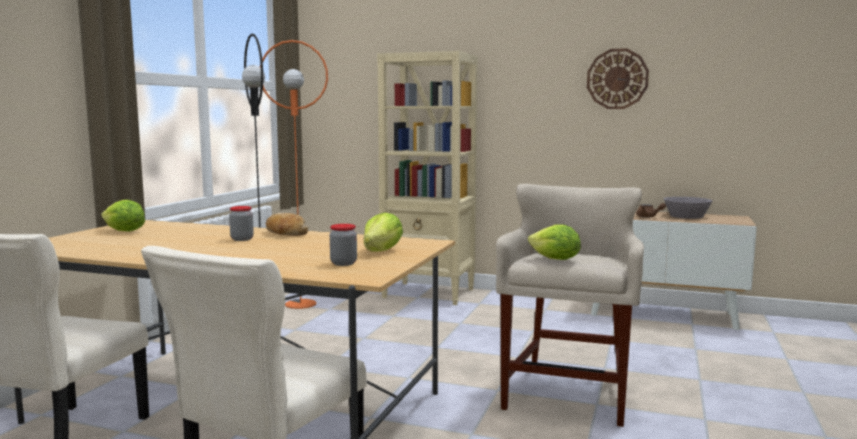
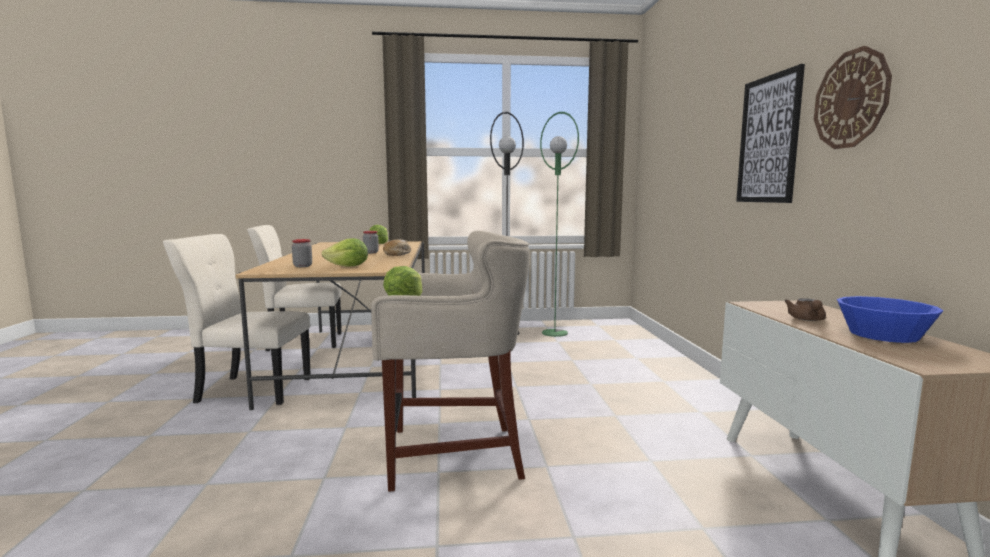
camera: 65 degrees right, 0 degrees up
(301, 304) = (555, 333): orange floor lamp -> green floor lamp
(429, 293) = (654, 359): beige bookcase -> none
(536, 96) = (768, 139): none -> picture
(686, 216) = (884, 334): grey bowl -> blue bowl

